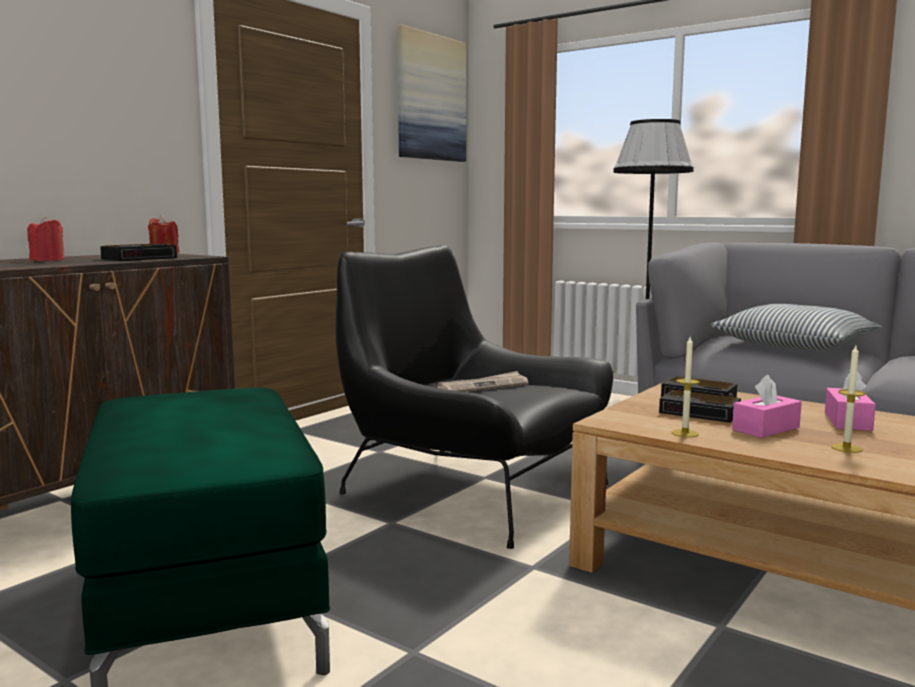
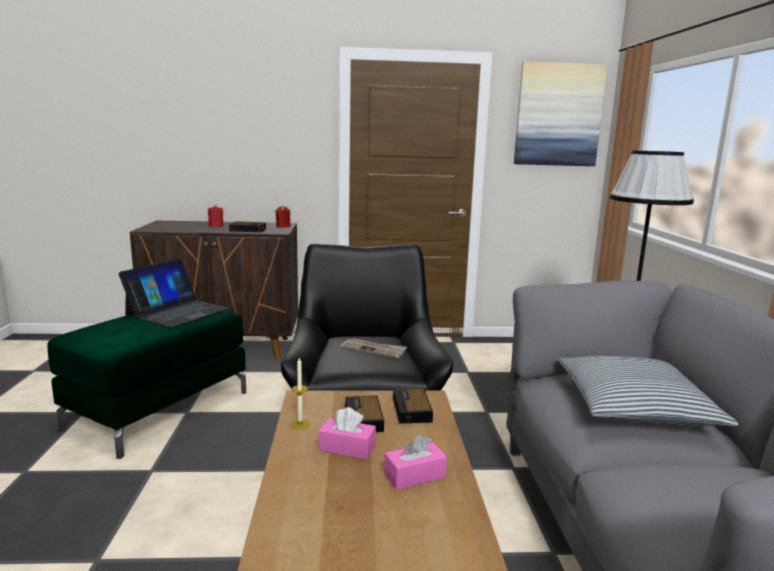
camera: 50 degrees right, 5 degrees up
(189, 401) = (177, 311): none -> laptop
(846, 448) = (326, 485): candle -> none

